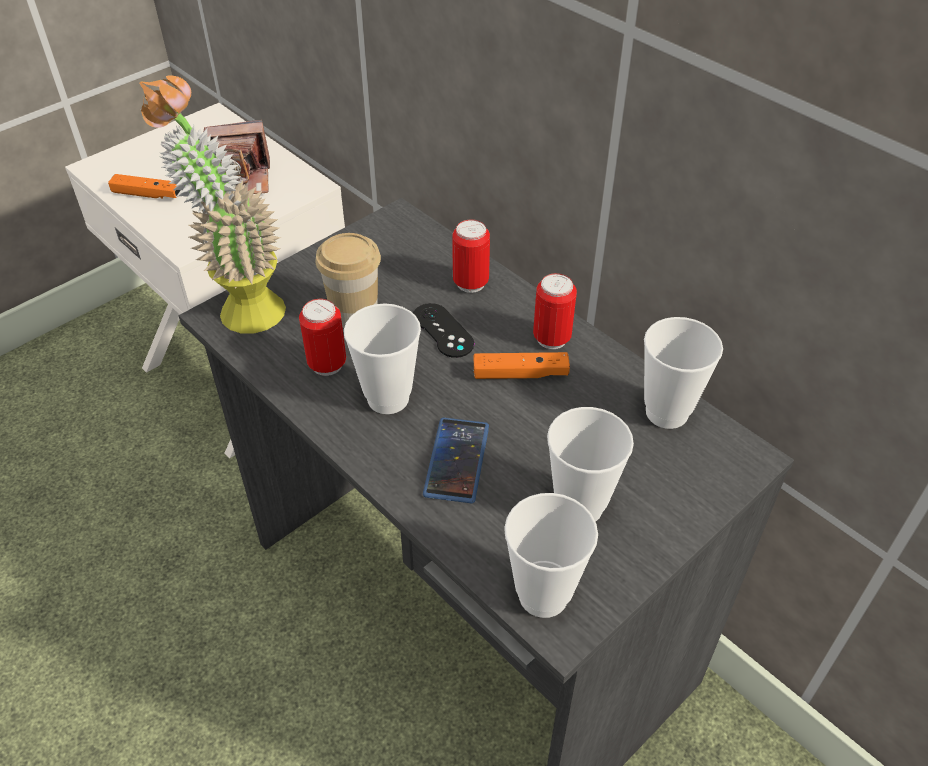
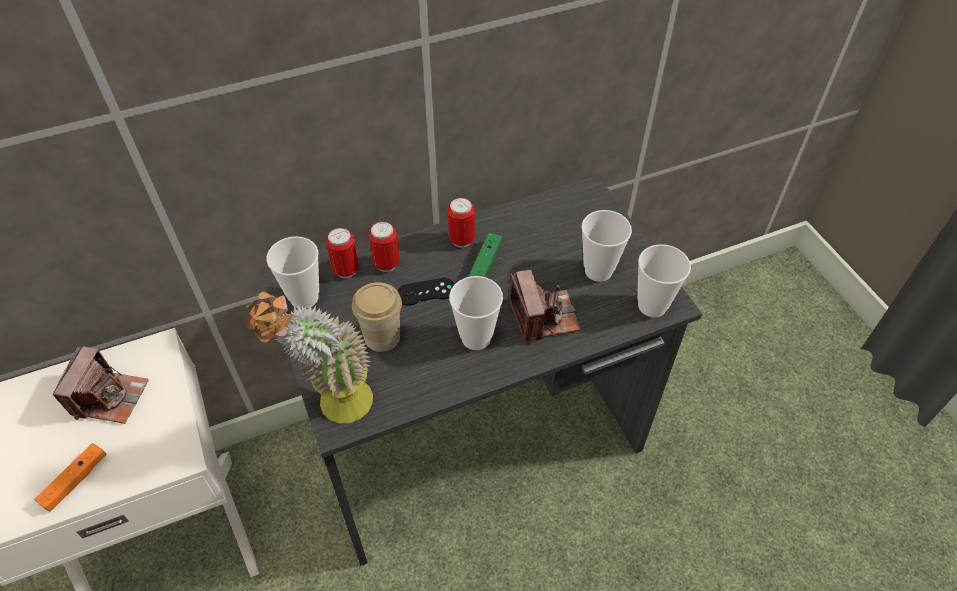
camera: 70 degrees left, 5 degrees up
(327, 364) = (427, 365): can -> can (346, 270)
(457, 460) = (543, 316): phone -> camera
(520, 374) = (485, 264): orange game controller -> green game controller
(666, 412) = (545, 210): cup -> cup (304, 298)

